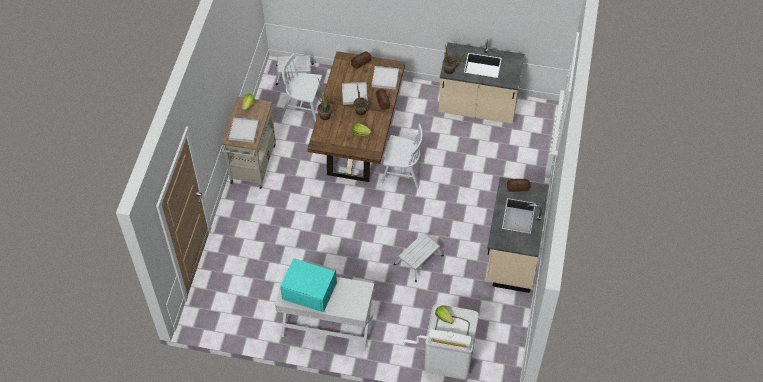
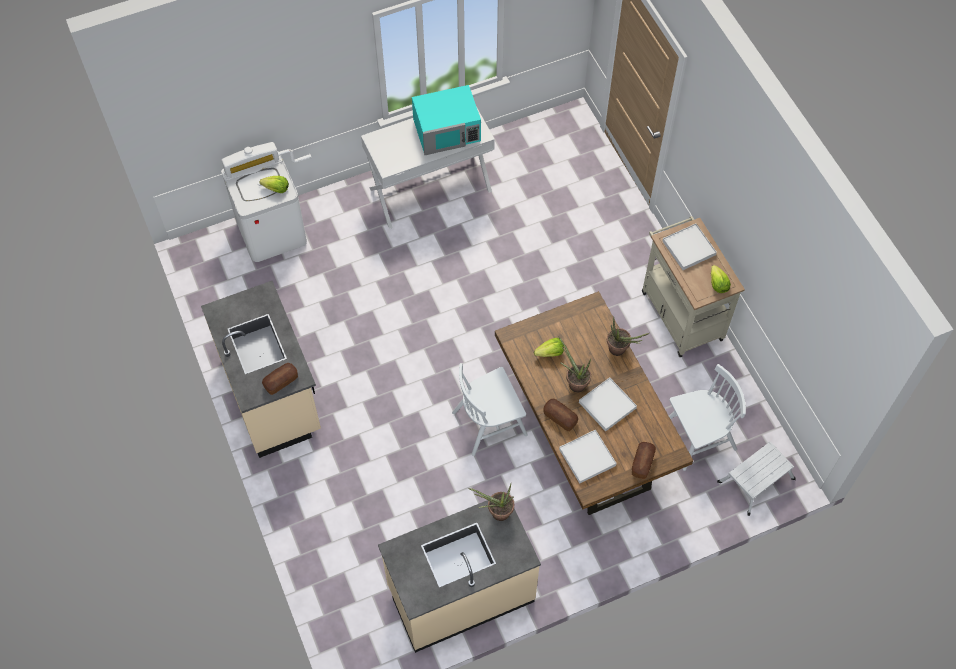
camera: 145 degrees right, 5 degrees up
(418, 260) = (383, 319): white step ladder -> none

